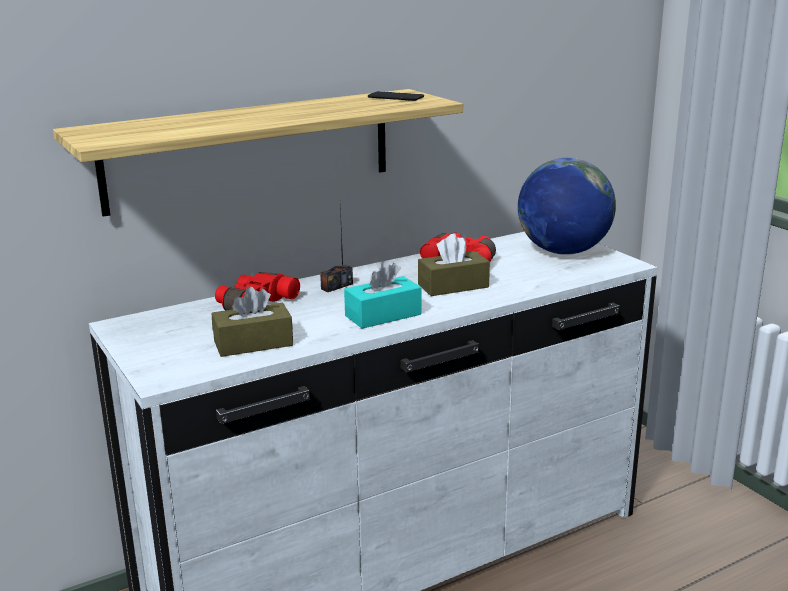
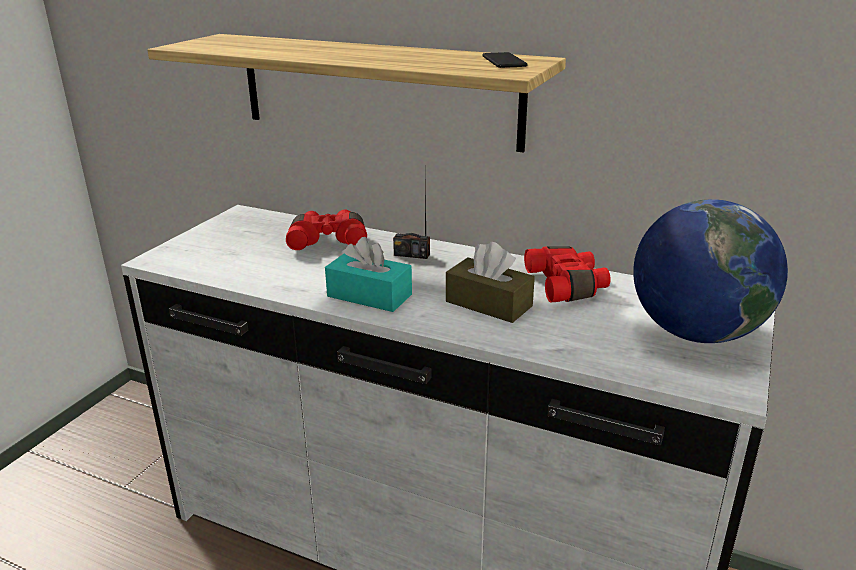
camera: 55 degrees right, 5 degrees up
(253, 343) = (251, 266): brown tissue box -> none

